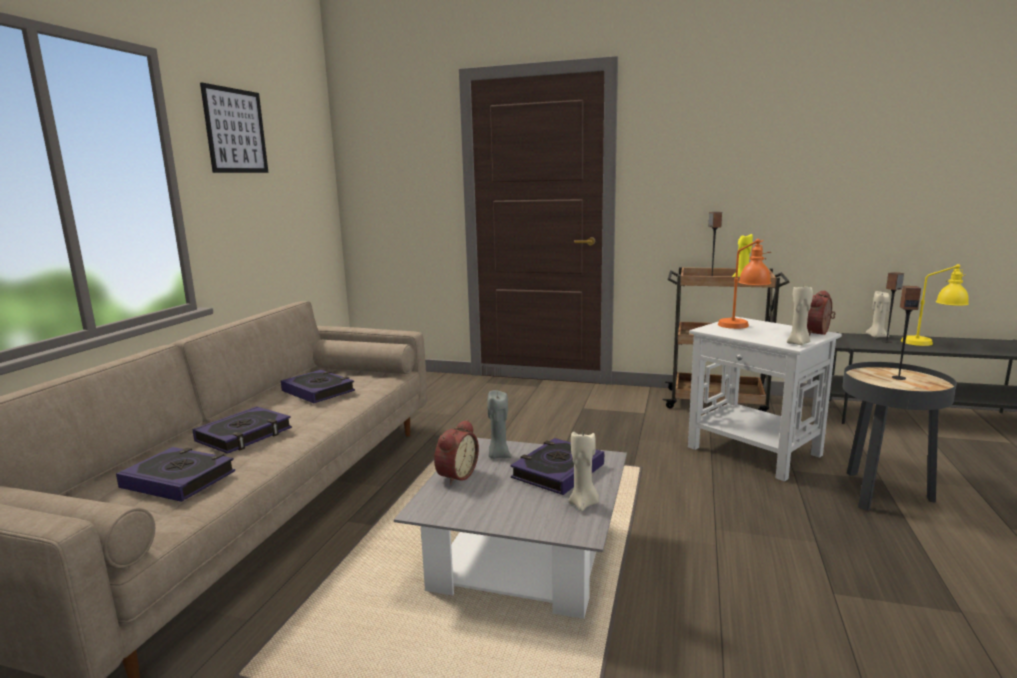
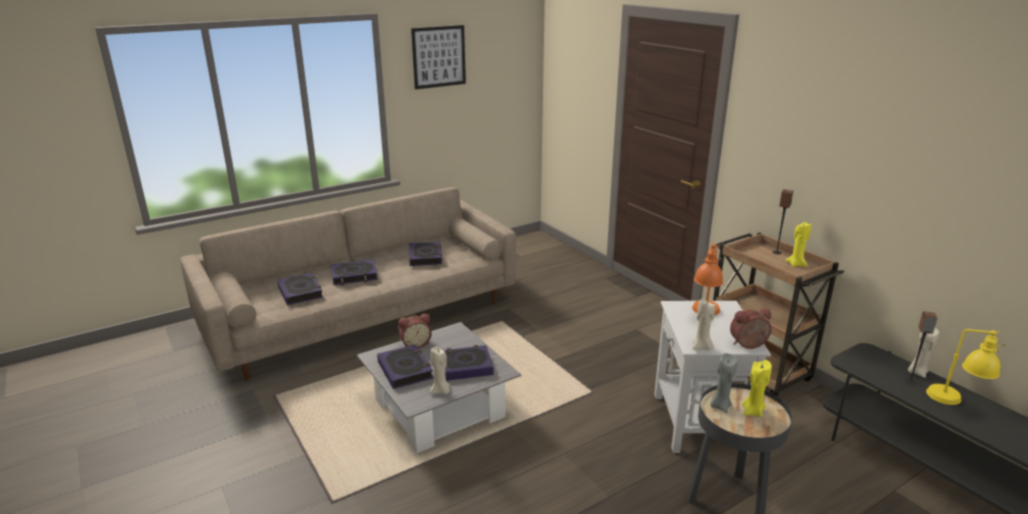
camera: 40 degrees right, 10 degrees up
(497, 504) = (405, 370): none -> book
(498, 455) = (454, 342): grey candle -> grey candle (720, 406)
(898, 378) = (752, 411): speaker -> yellow candle

